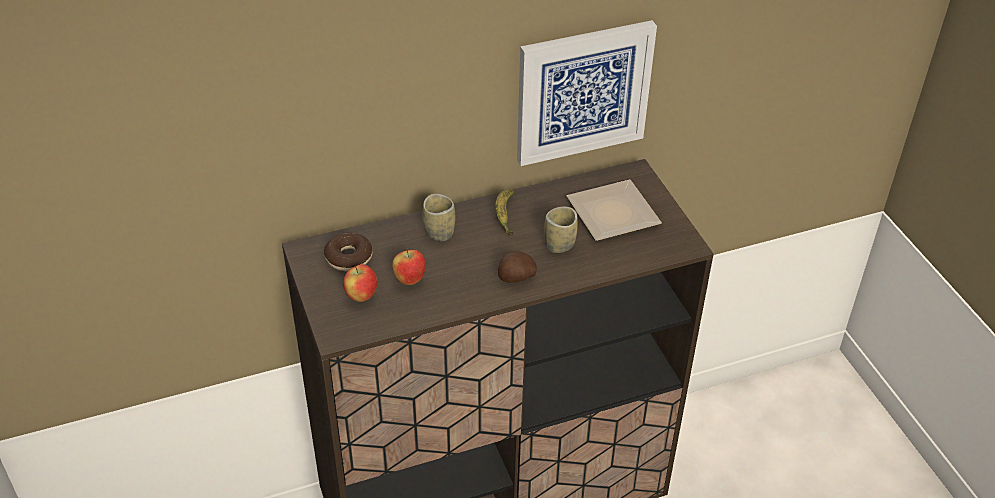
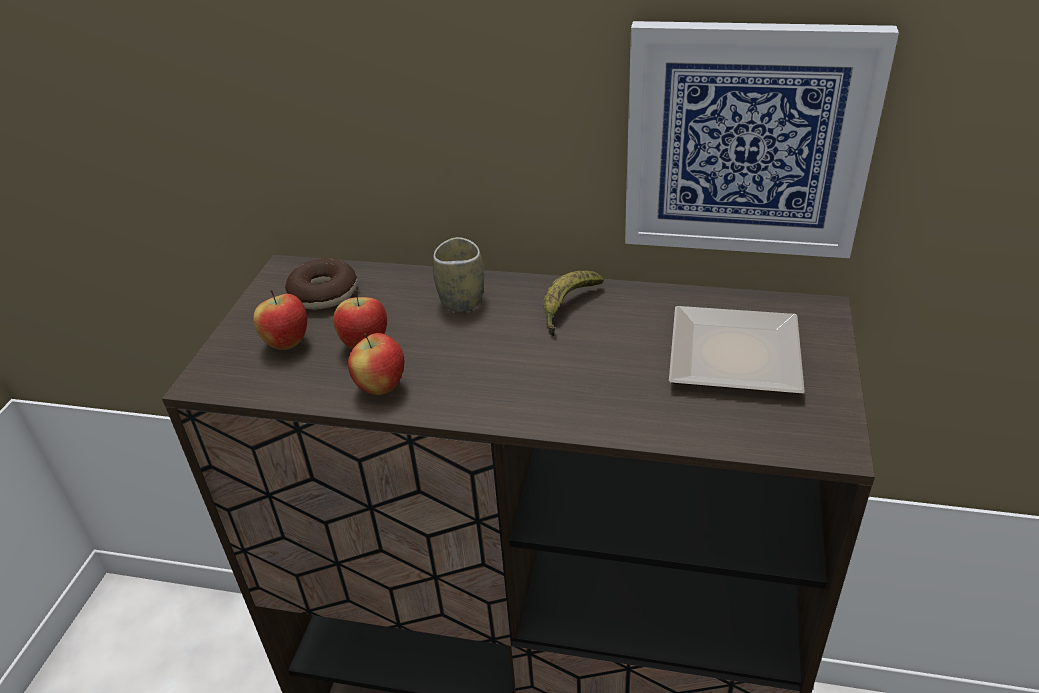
camera: 35 degrees right, 5 degrees down
(444, 300) = (381, 387): none -> apple
(516, 277) = (507, 393): potato -> none
(559, 244) = (613, 370): cup -> none

